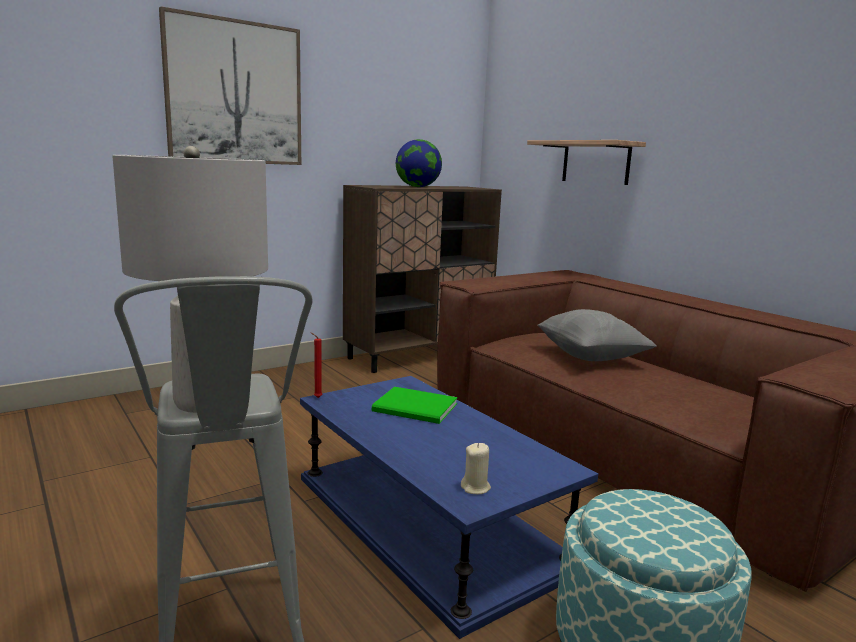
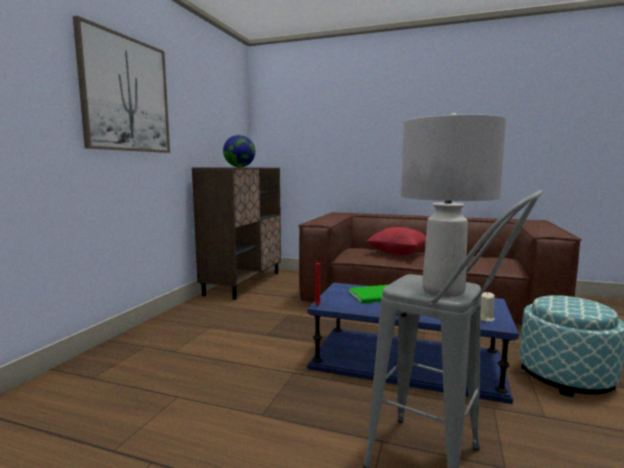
camera: 35 degrees left, 5 degrees down
(590, 357) = (399, 253): grey pillow -> red pillow
(595, 162) = (343, 148): shelf -> none

